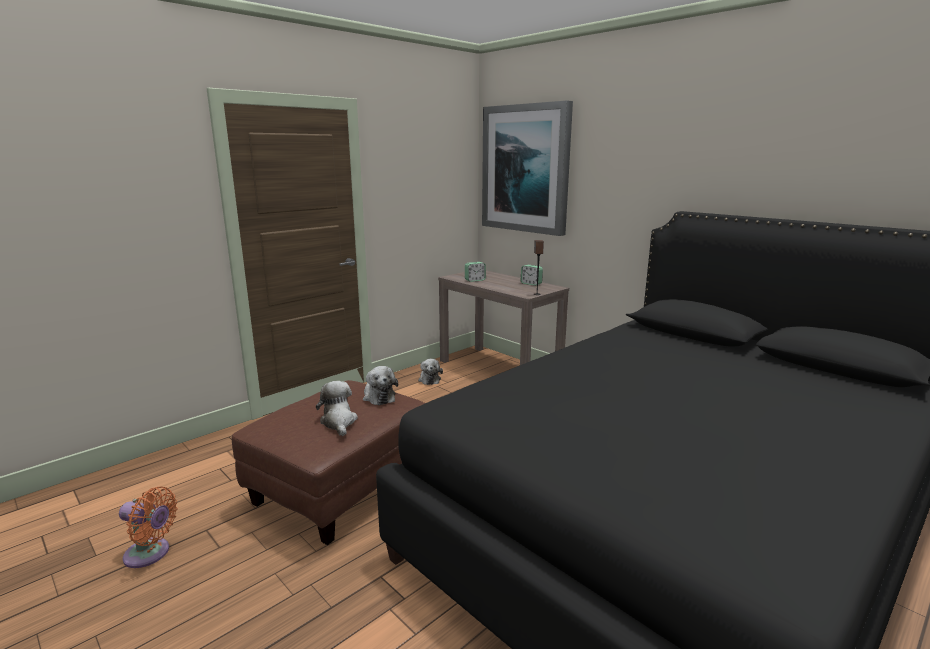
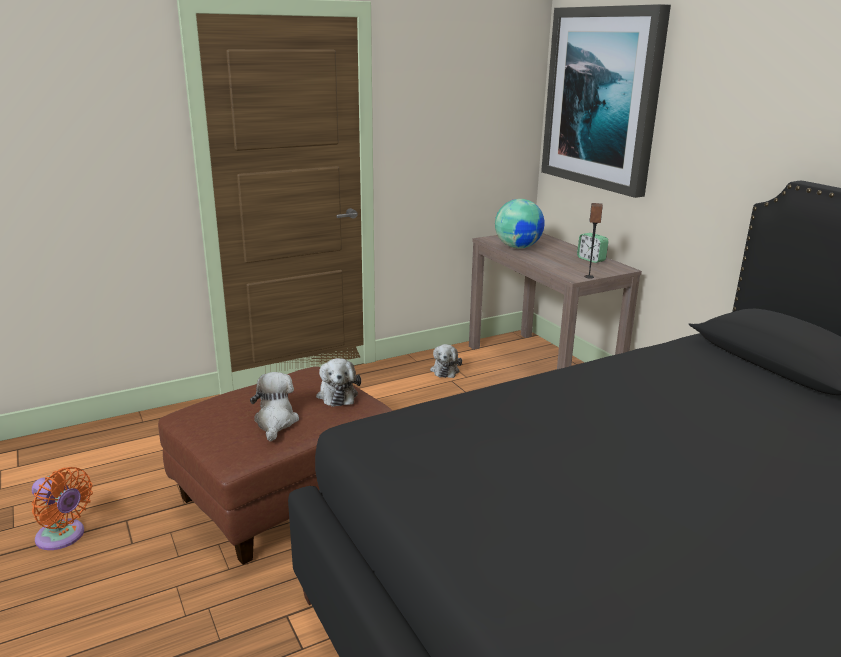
camera: 15 degrees right, 5 degrees up
(475, 280) = (518, 247): alarm clock -> globe

